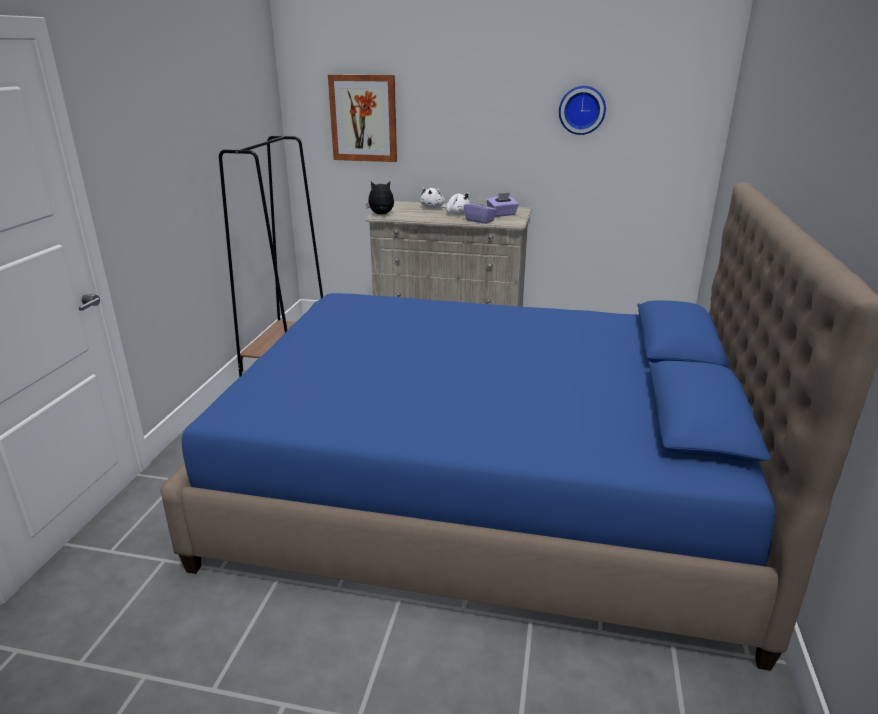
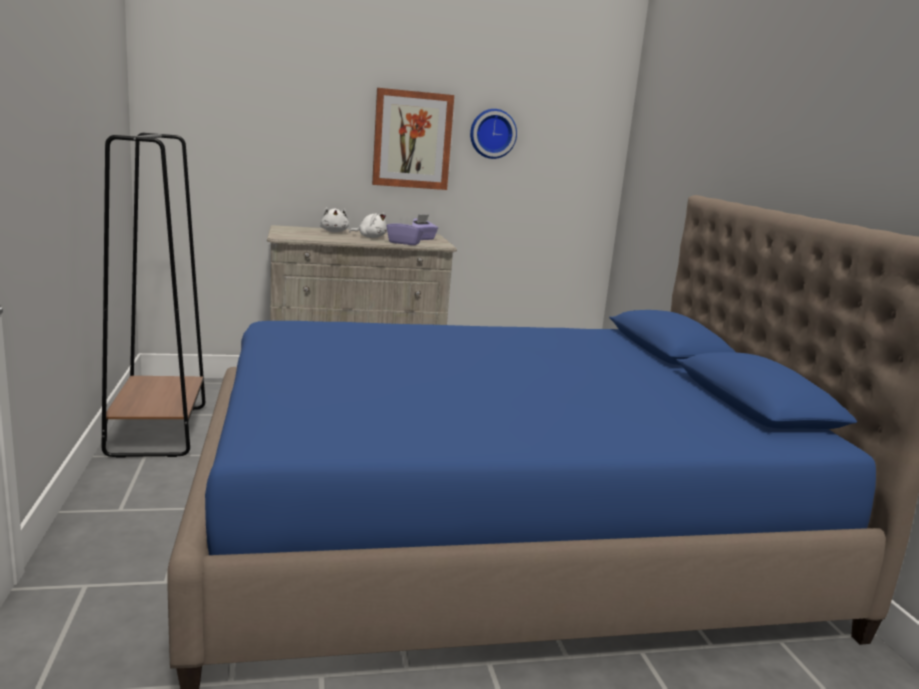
camera: 25 degrees left, 10 degrees down
(363, 118) = (244, 126): picture -> picture (412, 140)
(381, 214) = (283, 236): plush toy -> none

